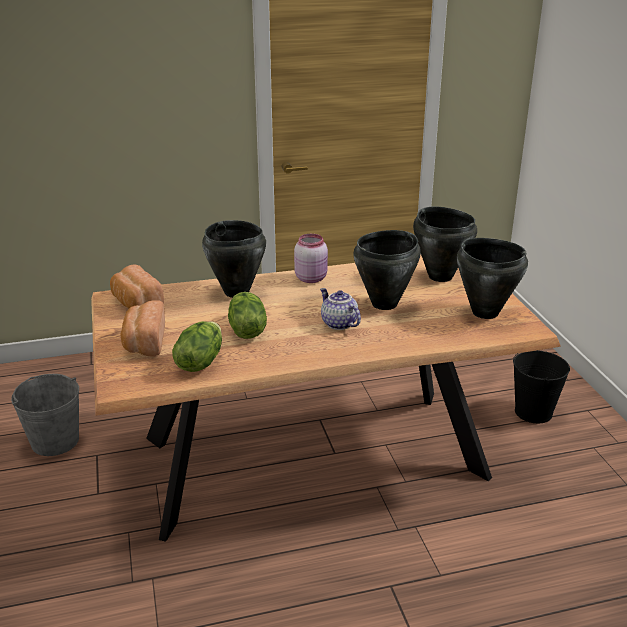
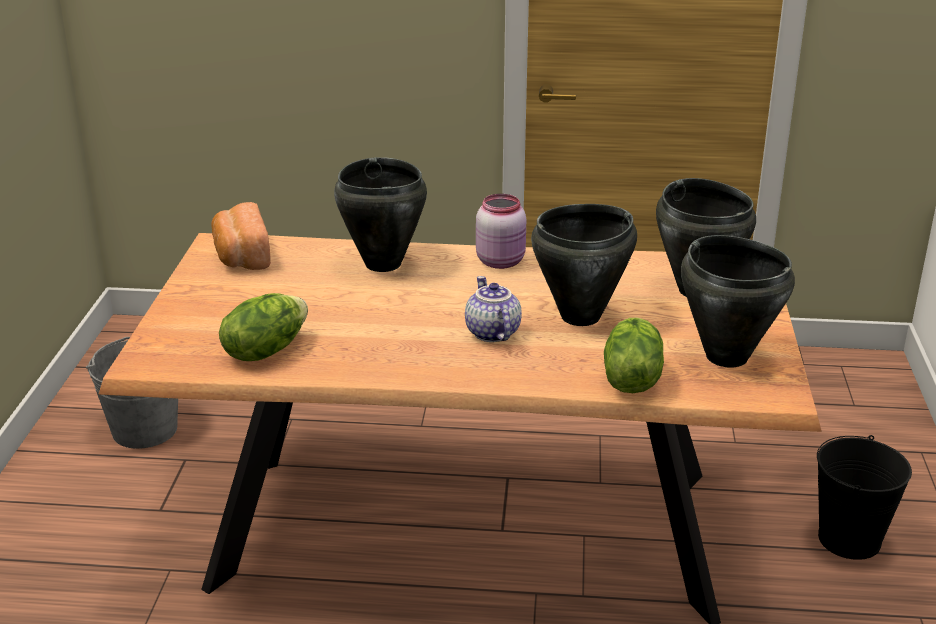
camera: 20 degrees right, 0 degrees up
(144, 343) = (214, 311): bread -> none
(246, 330) = (357, 318): lettuce -> lettuce (630, 378)

